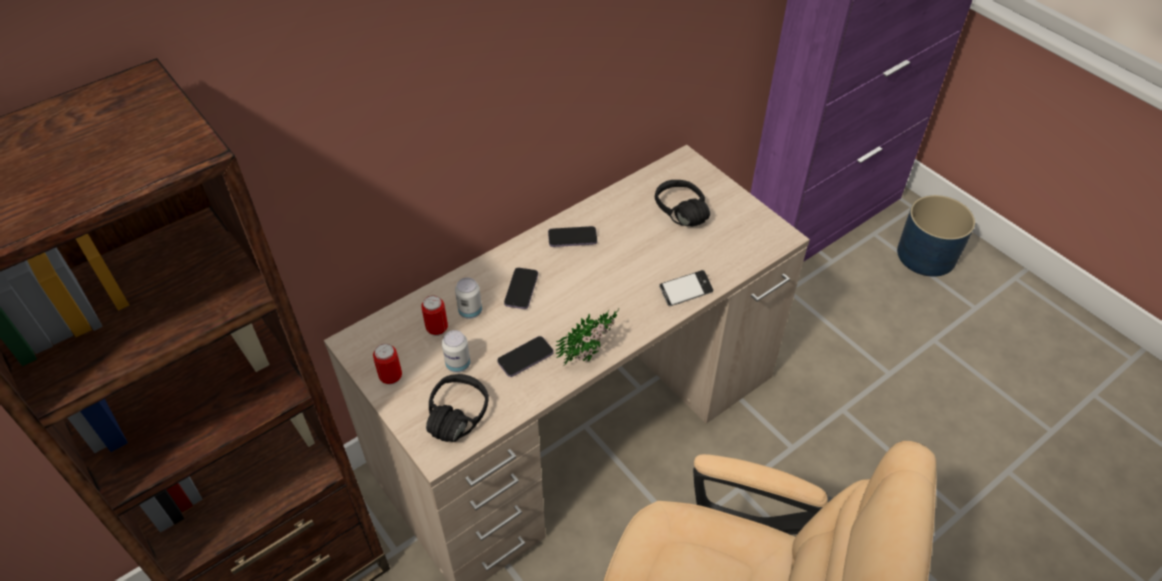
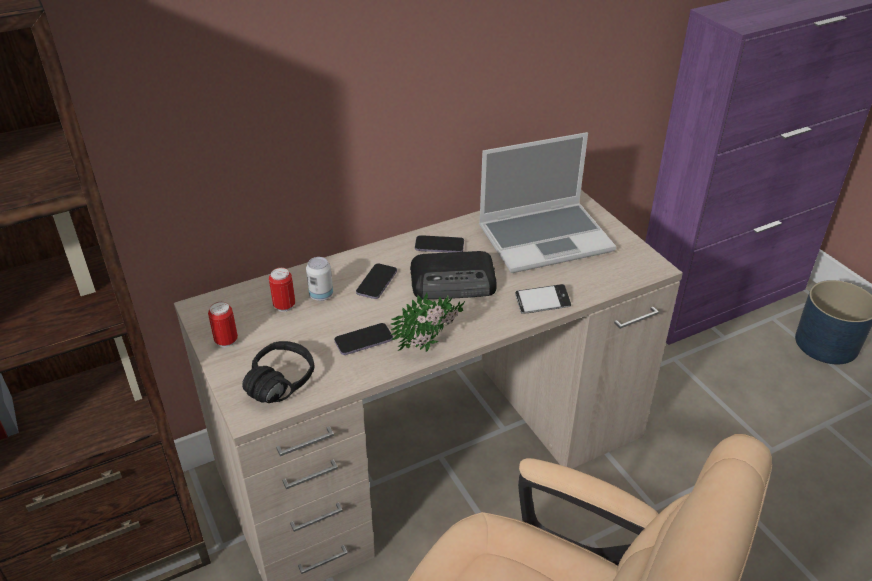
camera: 10 degrees right, 10 degrees down
(458, 364) = (295, 338): can -> none
(597, 279) = (454, 282): none -> radio
(674, 215) = (546, 238): black headphones -> laptop

